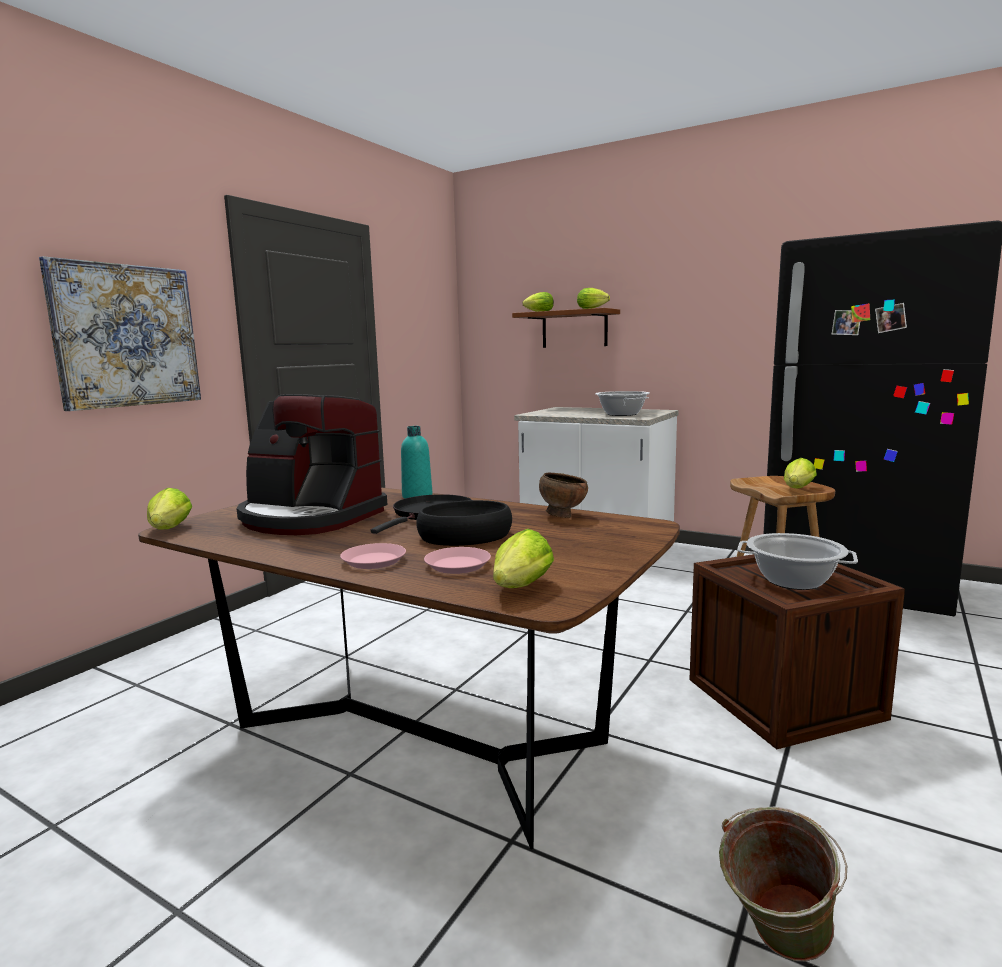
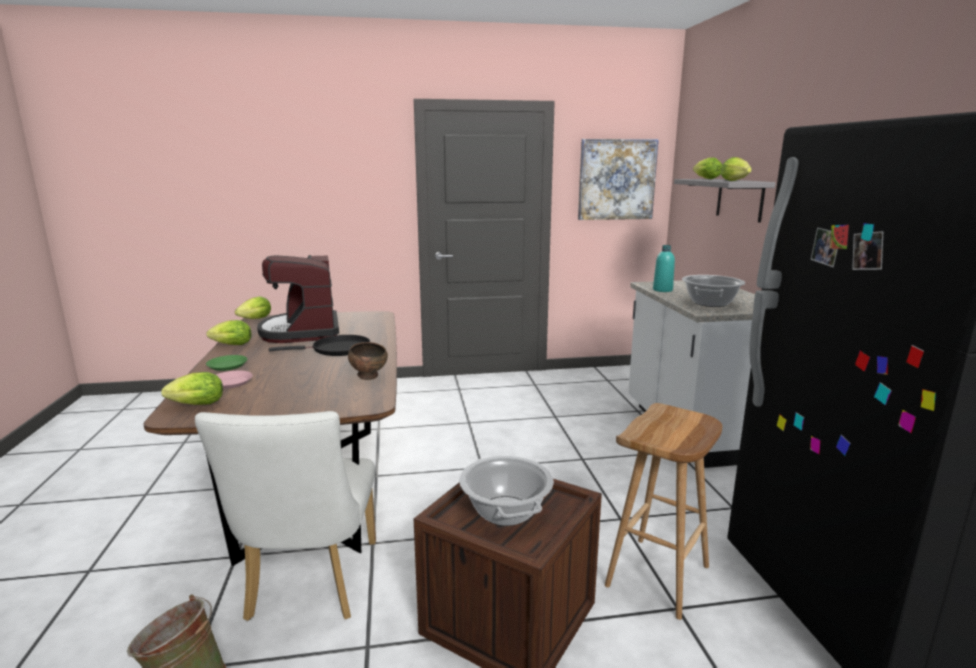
camera: 50 degrees right, 5 degrees up
(126, 336) = (335, 198): picture -> picture (616, 179)
(373, 561) = (227, 366): pink plate -> green plate
(417, 496) = (379, 335): turquoise bottle -> turquoise bottle (662, 290)
(465, 536) = (294, 369): black bowl -> none
(574, 329) = (740, 199): brown shelf -> grey shelf
(640, 794) = (310, 586): none -> white chair
(797, 489) = (668, 437): lettuce -> lettuce (230, 345)

